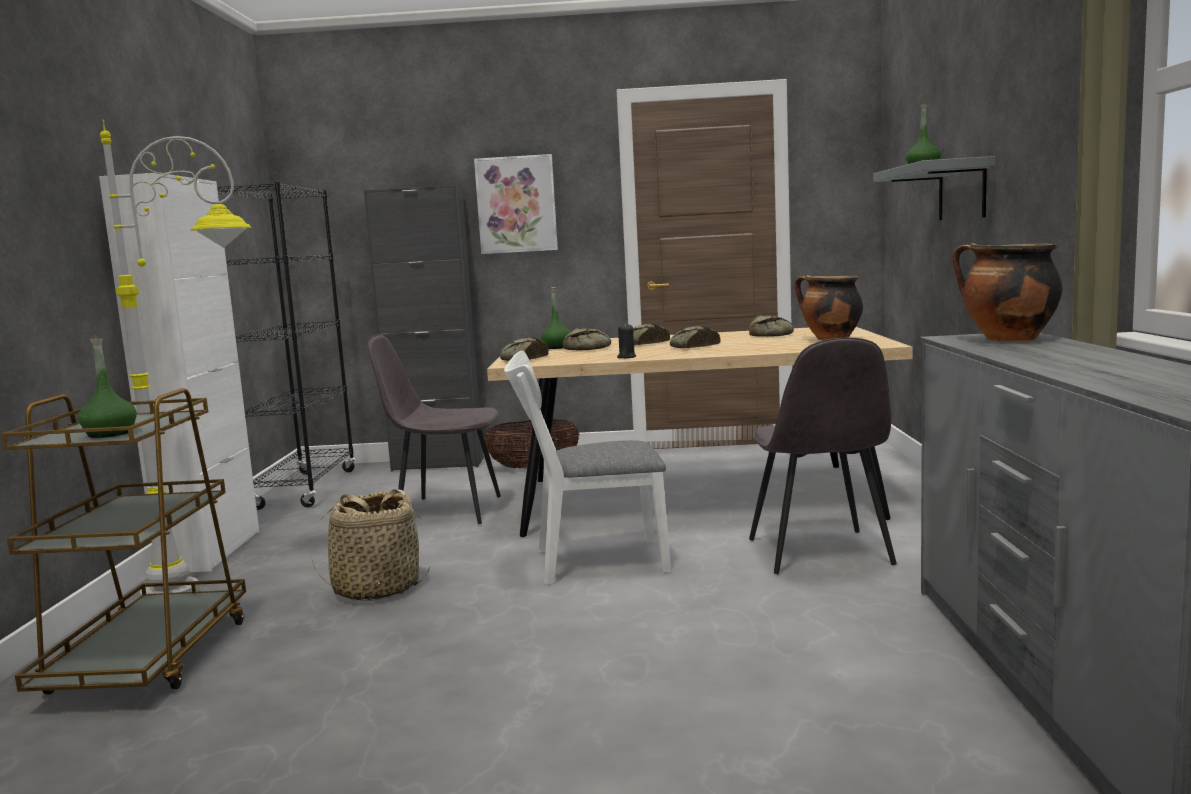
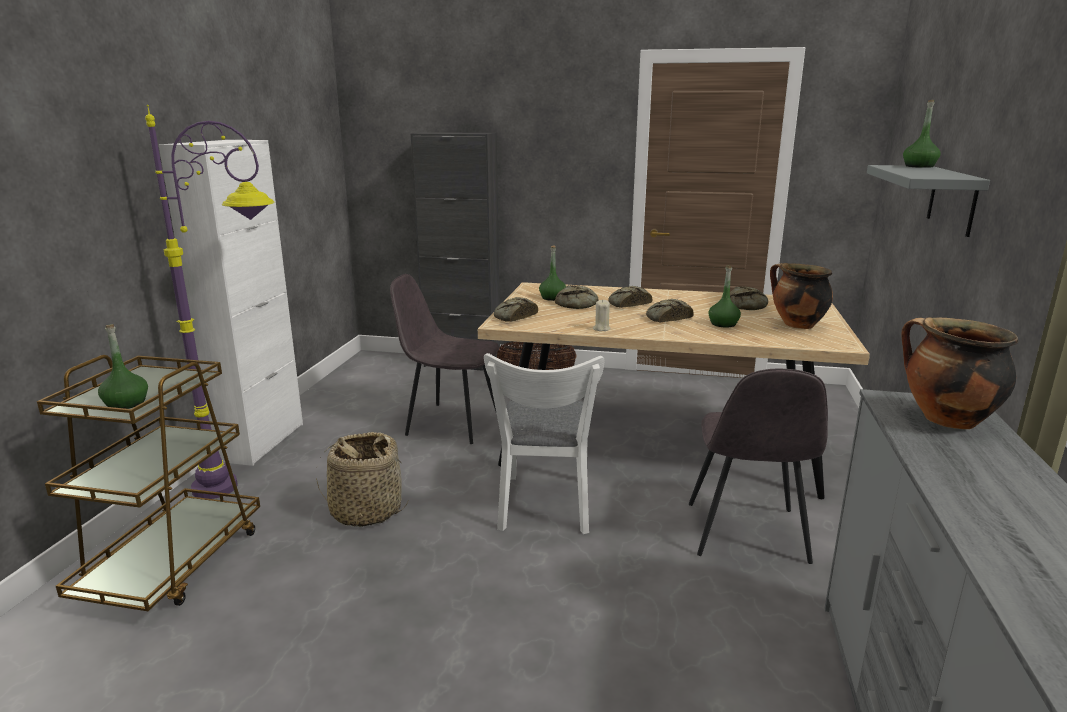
camera: 10 degrees right, 10 degrees up
(219, 587) = (252, 487): grey floor lamp -> purple floor lamp
(307, 489) = (354, 378): black bookcase -> none
(516, 204) = (542, 151): picture -> none
(590, 561) = (545, 508): white chair -> white chair turned 90 degrees counterclockwise
(626, 357) = (601, 329): black candle -> beige candle
(754, 345) = (723, 324): none -> green bottle

